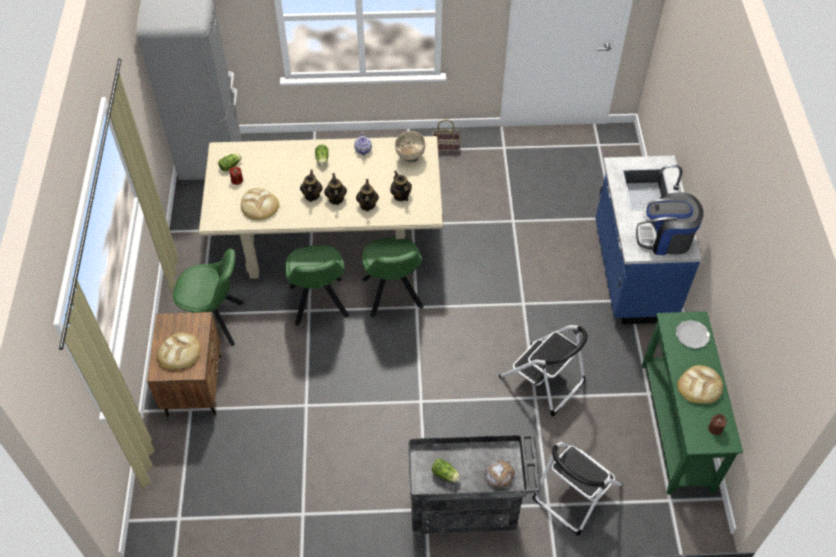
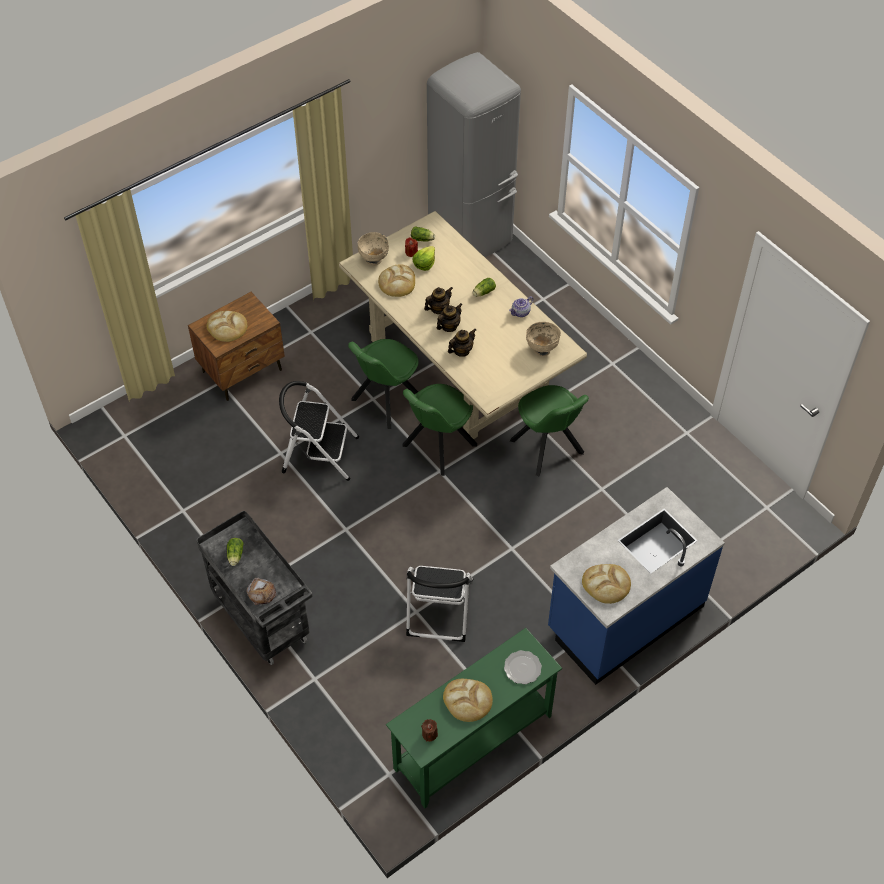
camera: 55 degrees right, 0 degrees up
(216, 321) = (311, 346): green chair -> green chair (548, 448)
(220, 207) = (374, 260): none -> beige bowl
(257, 178) = (424, 263): none -> lettuce
(401, 196) = (492, 367): teapot -> none
(446, 146) = (644, 388): basket -> none
(575, 493) = (340, 693): step ladder -> step ladder (317, 454)
(665, 238) = (606, 584): coffee machine -> bread

